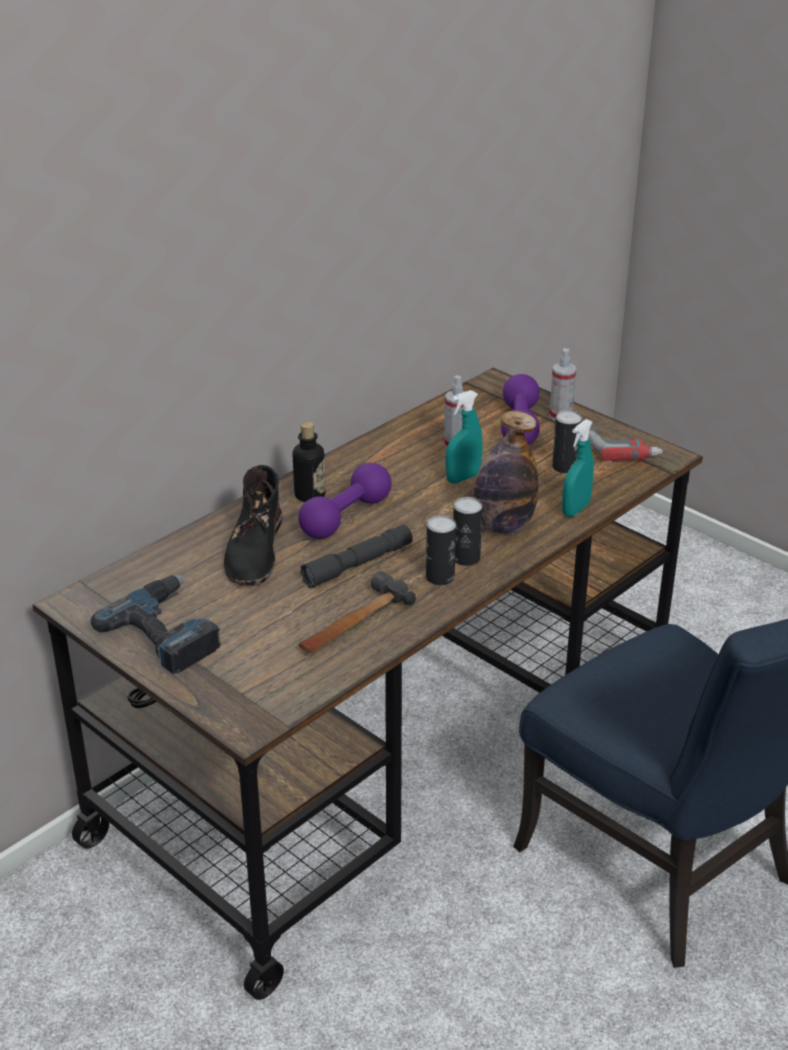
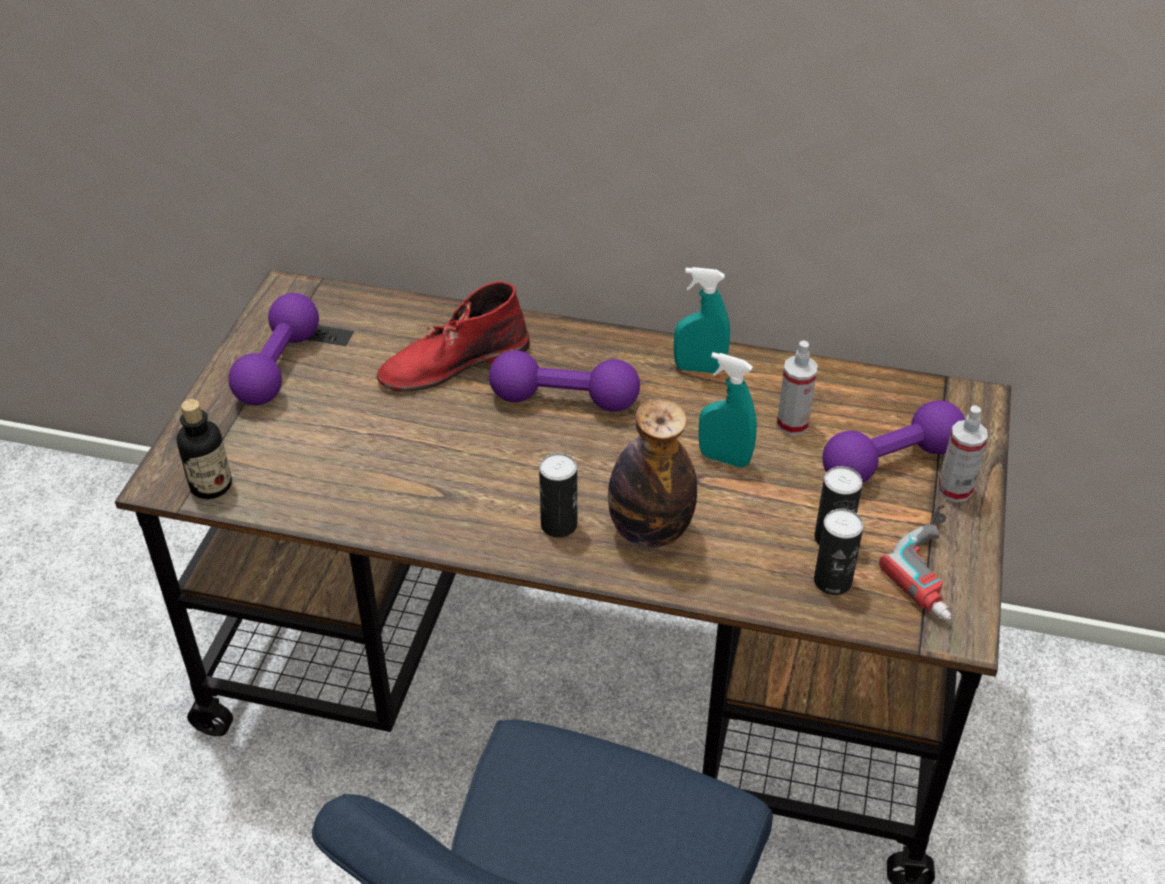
camera: 60 degrees right, 10 degrees up
(169, 631) = (278, 367): power drill -> purple dumbbell
(254, 550) = (452, 362): black boot -> red boot
(310, 495) = (584, 356): bottle -> bottle (211, 485)
(353, 623) = (373, 485): hammer -> none
(358, 564) = (482, 445): grey flashlight -> none
(440, 577) = (505, 518): can -> can (832, 581)
(575, 510) = (741, 583): turquoise spray bottle -> turquoise spray bottle (699, 368)

